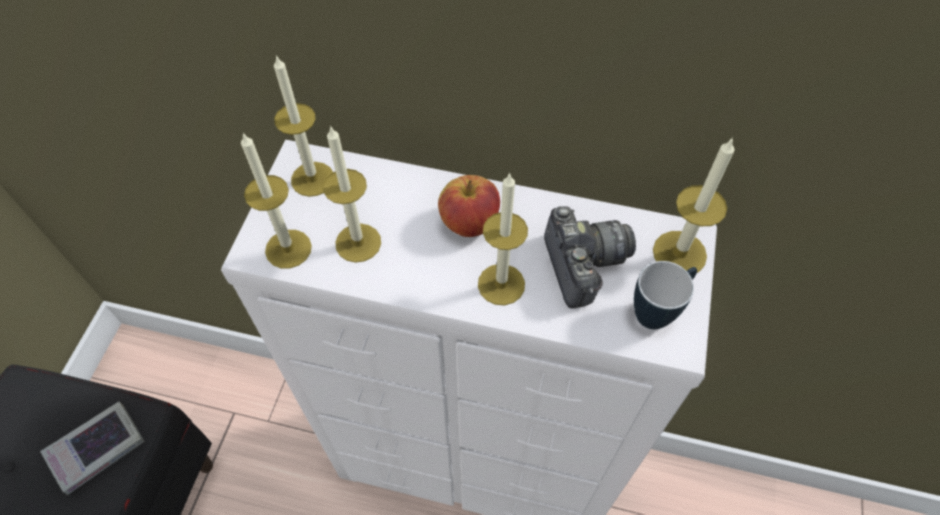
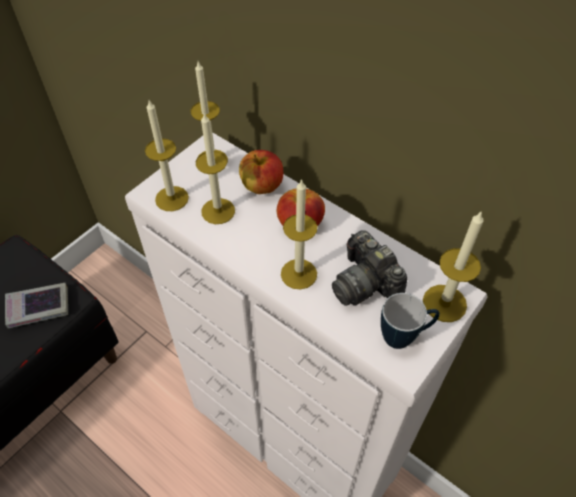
camera: 25 degrees right, 5 degrees down
(395, 190) = (262, 187): none -> apple
(582, 264) = (365, 283): camera -> camera turned 135 degrees clockwise

